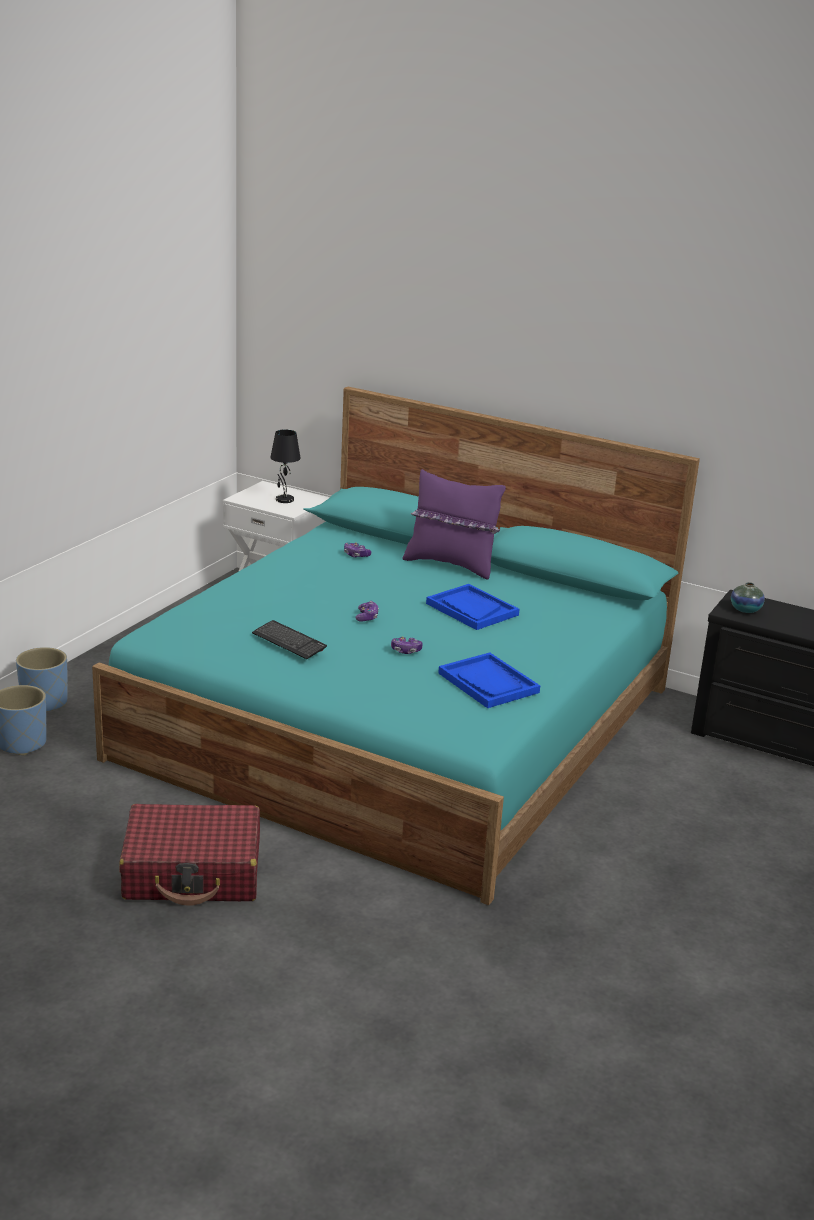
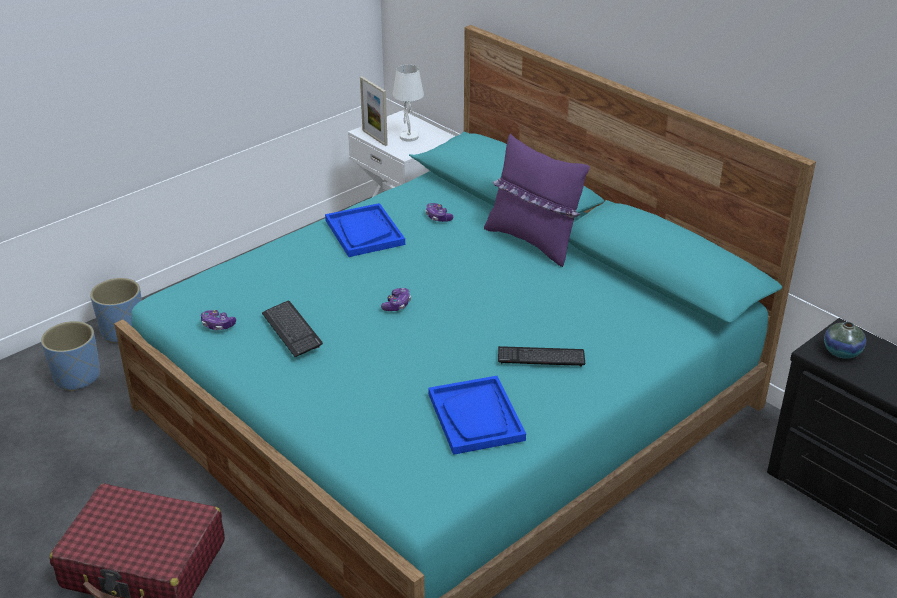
camera: 20 degrees right, 10 degrees up
(252, 502) = (374, 137): none -> picture frame
(284, 500) = (408, 137): black table lamp -> white table lamp
(406, 650) = (413, 356): game controller -> game controller (218, 325)
(471, 609) = (518, 307): blue tray -> blue tray (364, 232)
(514, 640) = (541, 357): none -> keyboard

